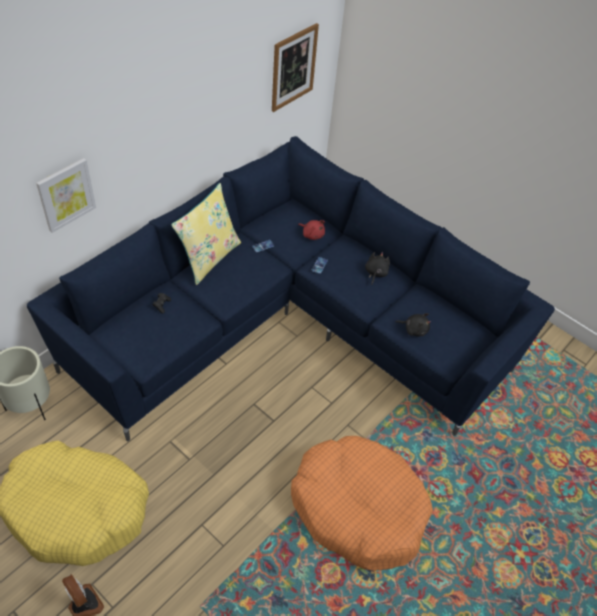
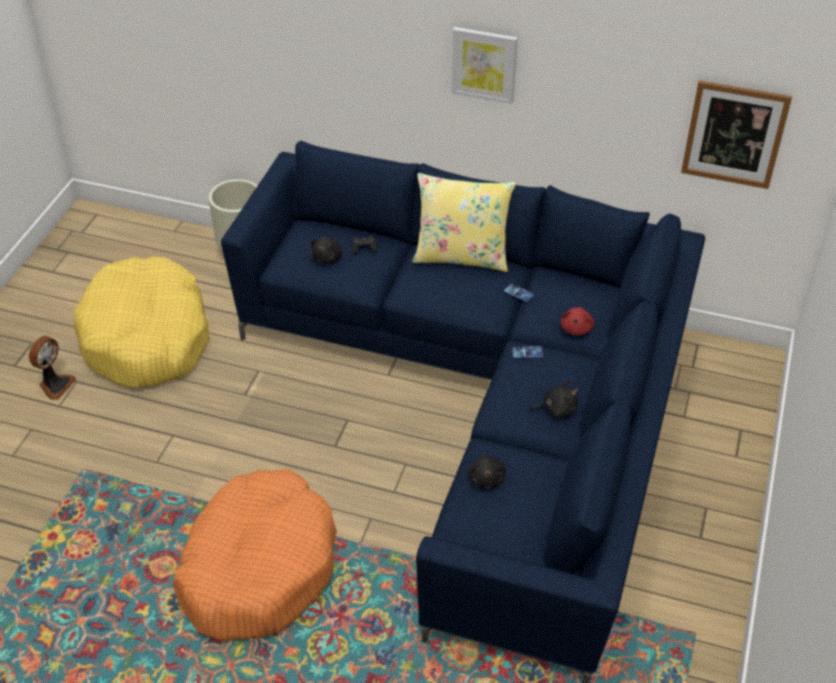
camera: 70 degrees right, 5 degrees down
(66, 194) = (354, 71): picture -> picture (484, 64)
(155, 329) = (327, 257): none -> black plush toy

